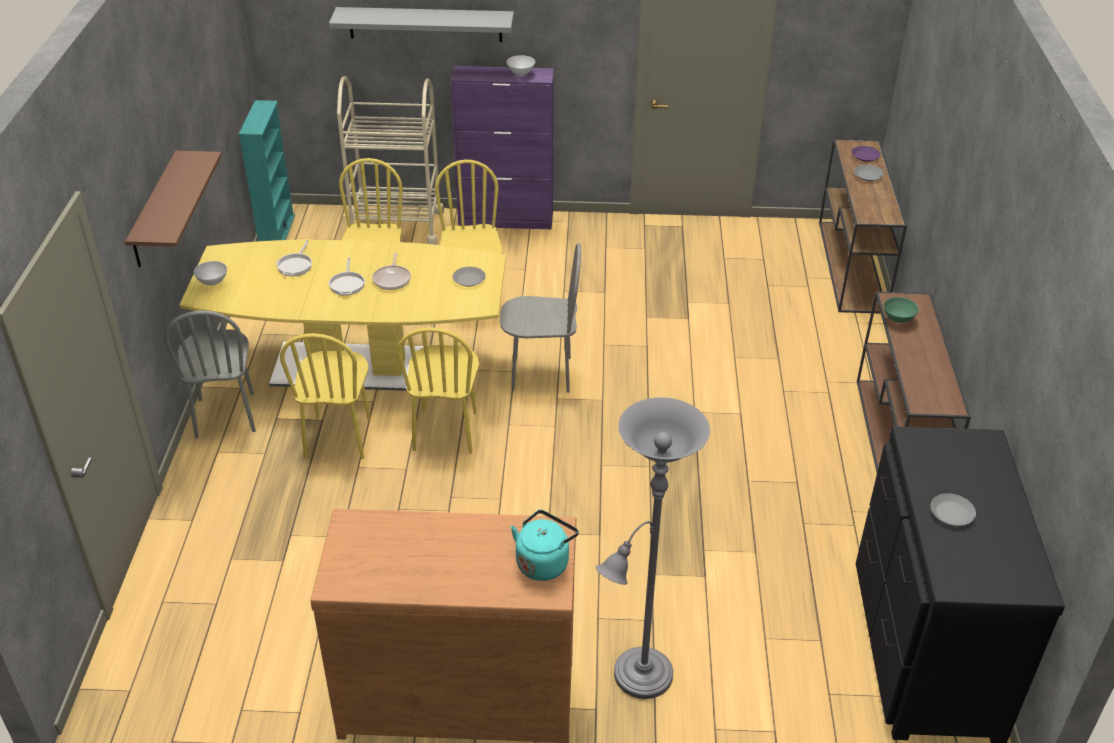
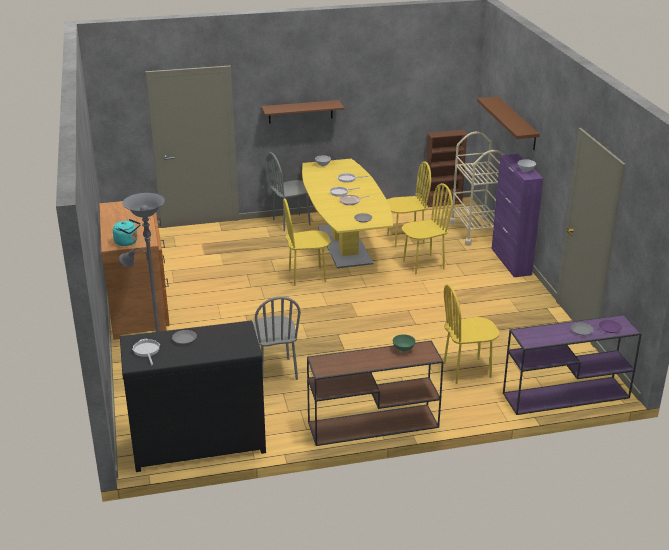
camera: 75 degrees right, 10 degrees down
(277, 233) = (443, 202): turquoise bookcase -> brown bookcase
(338, 437) = (289, 251): yellow chair -> yellow chair (467, 370)
(425, 24) = (517, 123): grey shelf -> brown shelf
(541, 374) = (369, 295): grey chair -> grey chair (275, 371)
(852, 267) = (564, 396): brown console table -> purple console table
(991, 566) = (146, 351): none -> frying pan

